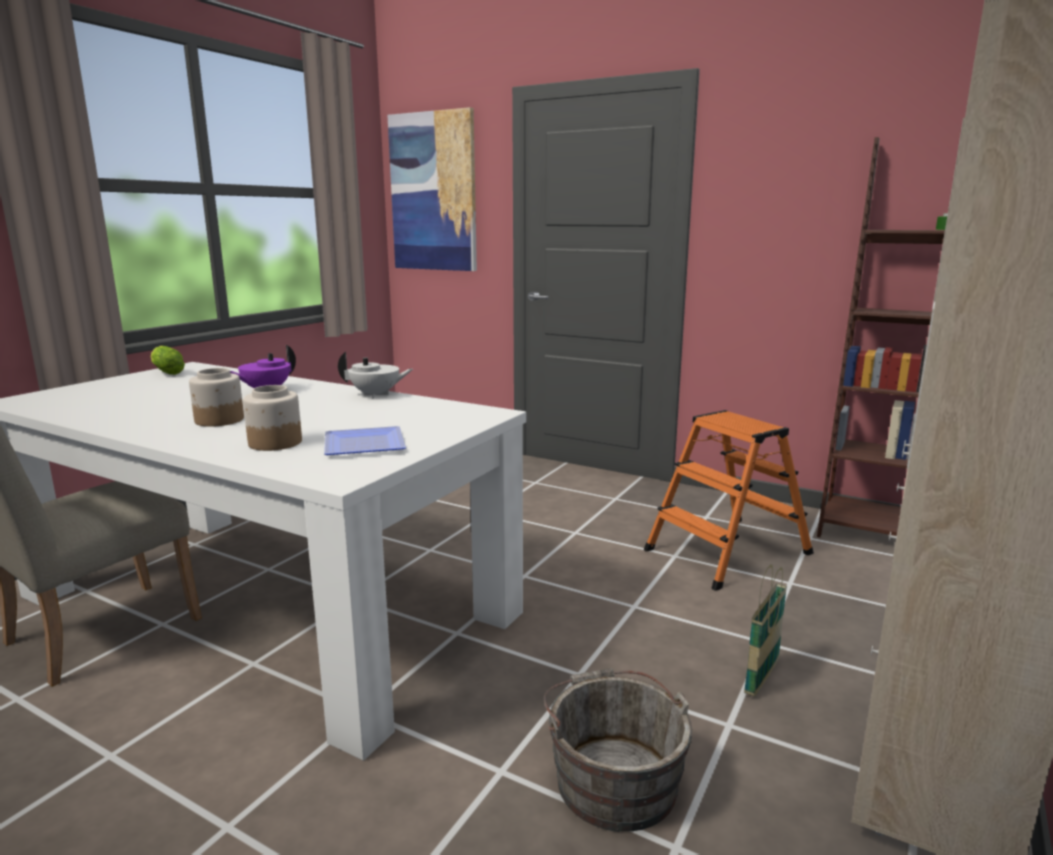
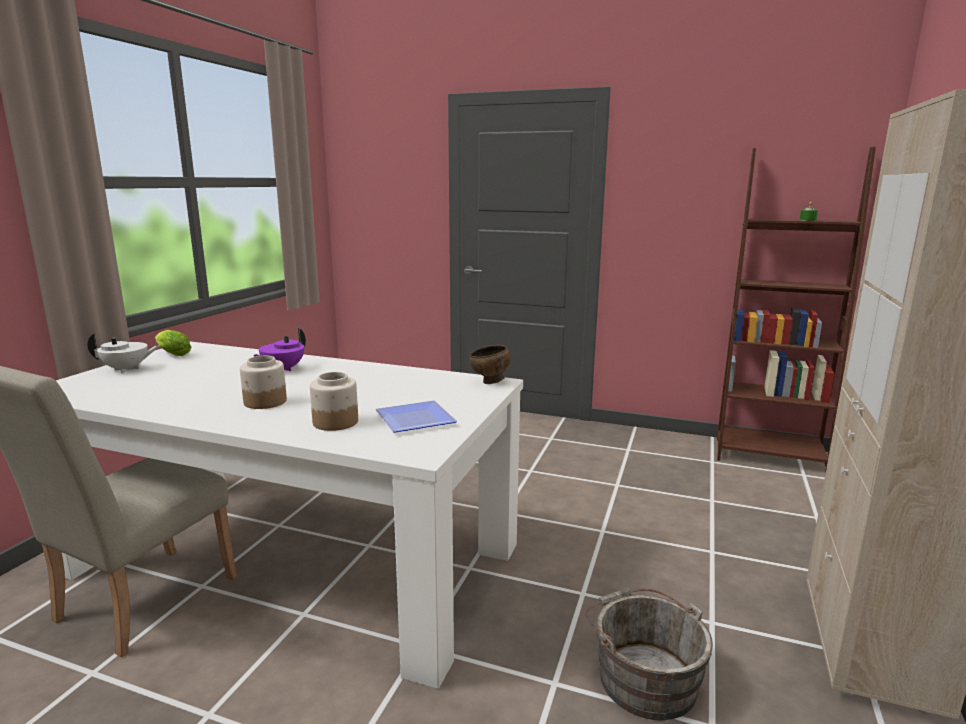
camera: 10 degrees left, 0 degrees up
(376, 395) = (385, 369): white teapot -> white teapot (127, 369)
(434, 192) = (375, 180): picture -> none
(483, 412) = (490, 382): none -> brown bowl
(728, 551) = (656, 478): orange step ladder -> none
(761, 678) = (721, 581): basket -> none

